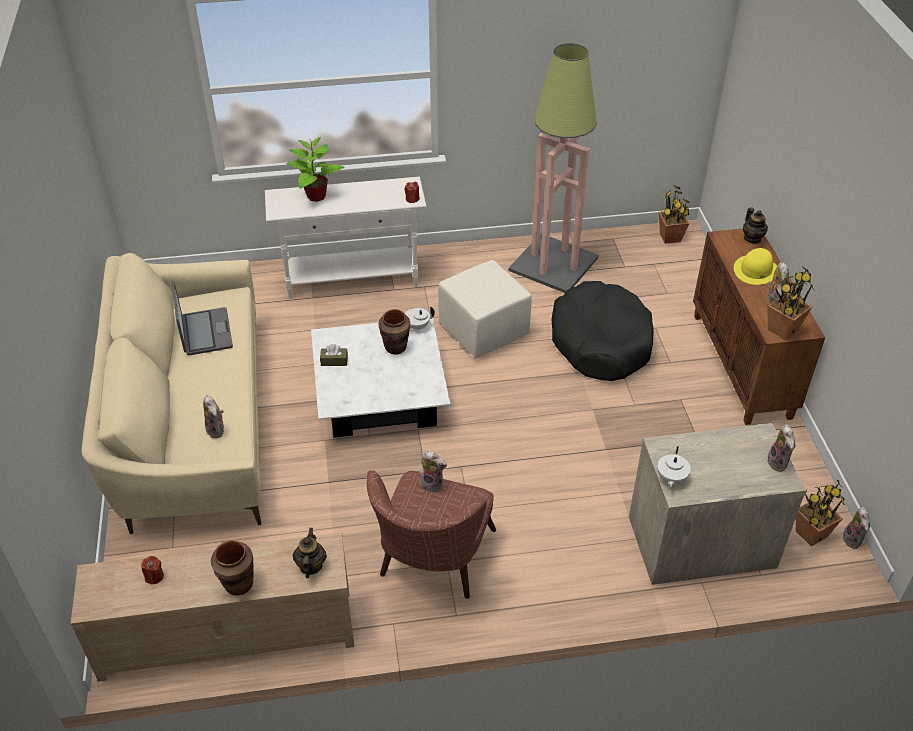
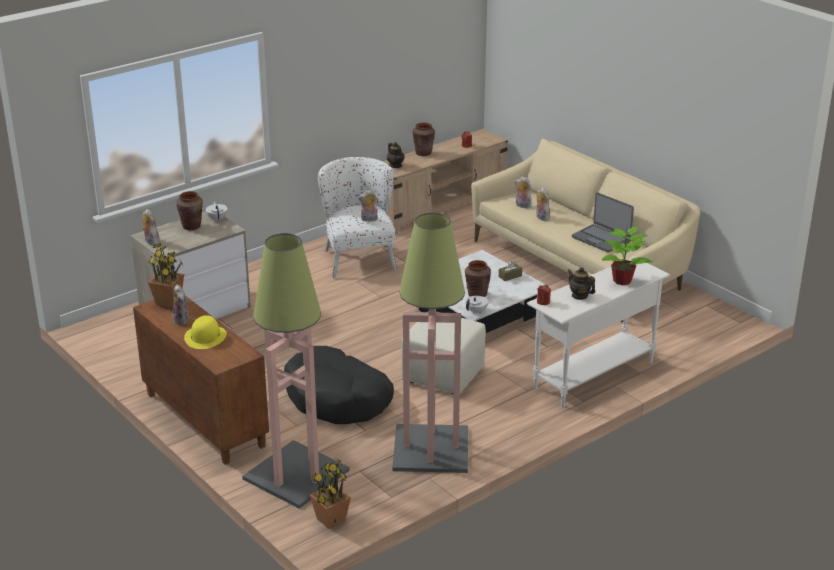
camera: 150 degrees right, 15 degrees down
(432, 563) = (358, 256): brown armchair -> white armchair
(680, 282) = (294, 475): none -> floor lamp
(713, 475) = (191, 226): none -> brown vase
(752, 238) = (218, 361): teapot -> teapot (579, 296)
(811, 534) = (119, 334): potted plant -> none
(853, 540) = (88, 339): plush toy -> plush toy (541, 217)

